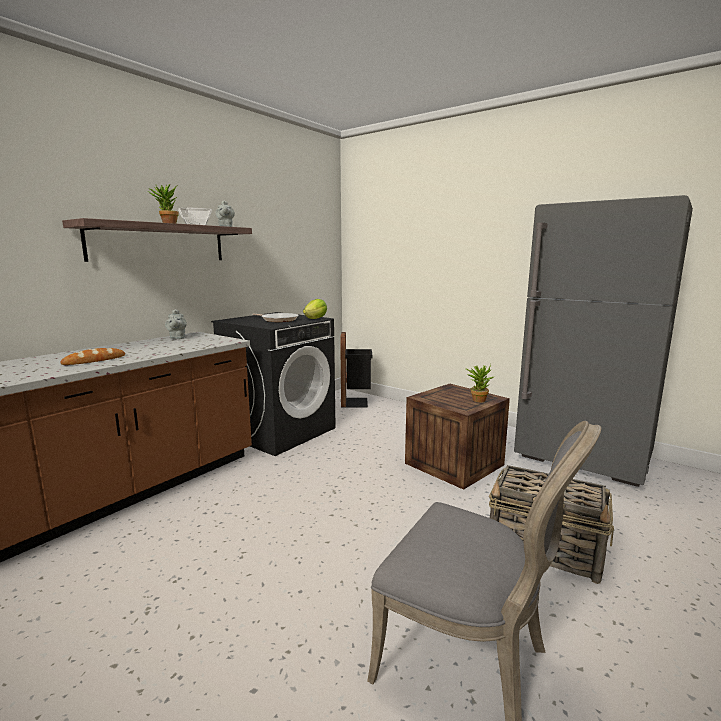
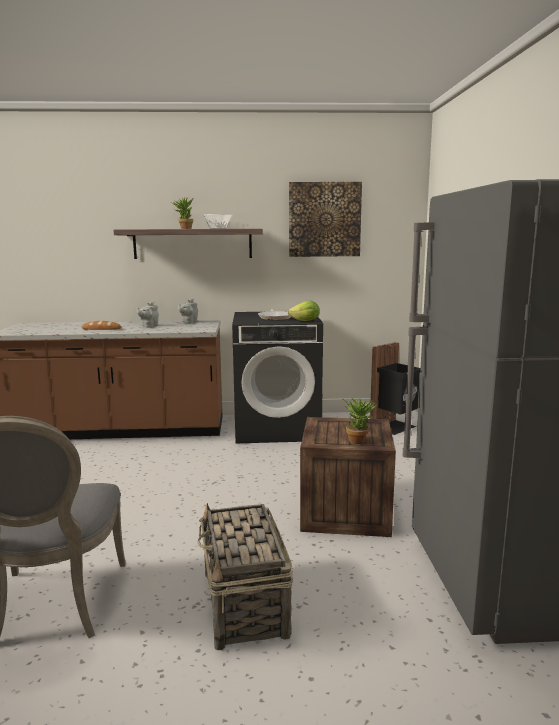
camera: 50 degrees right, 0 degrees up
(225, 227) = (249, 228): grey teapot -> grey teapot (149, 326)
(278, 223) = (324, 219): none -> picture

